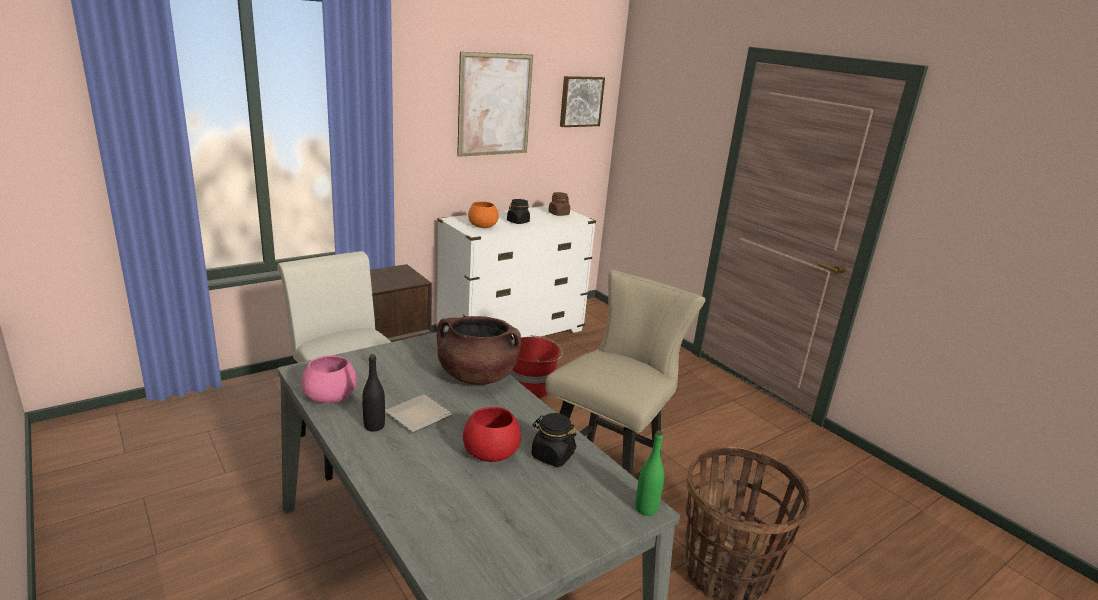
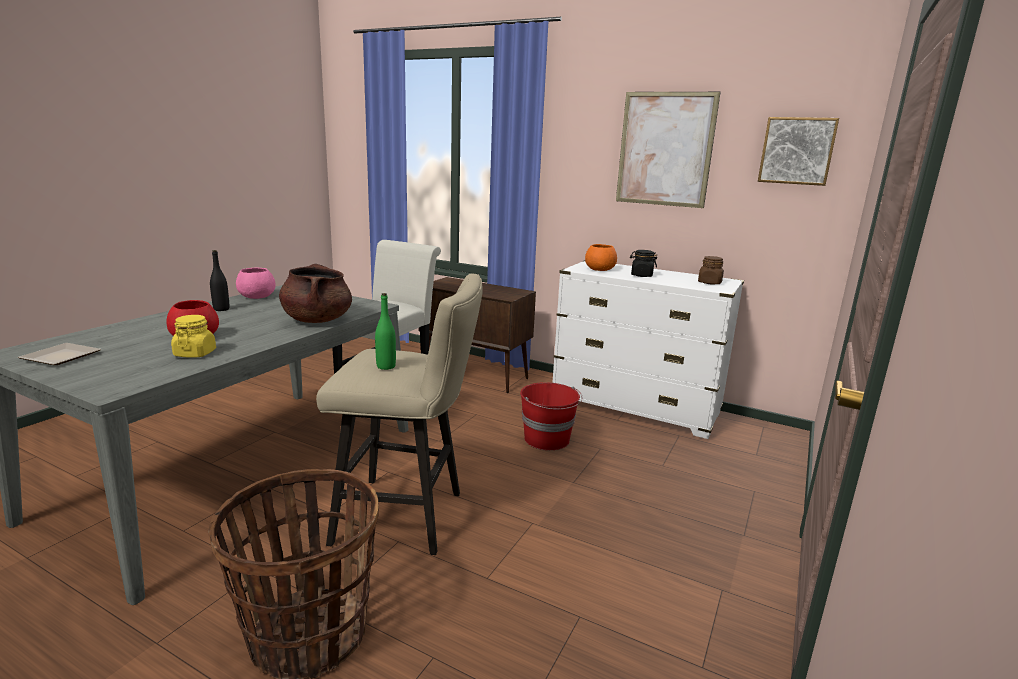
camera: 65 degrees right, 5 degrees down
(419, 415) = (243, 315): plate -> plate (64, 357)
(552, 455) = (195, 353): black jar -> yellow jar
(646, 508) = (110, 391): green bottle -> green bottle (386, 366)

